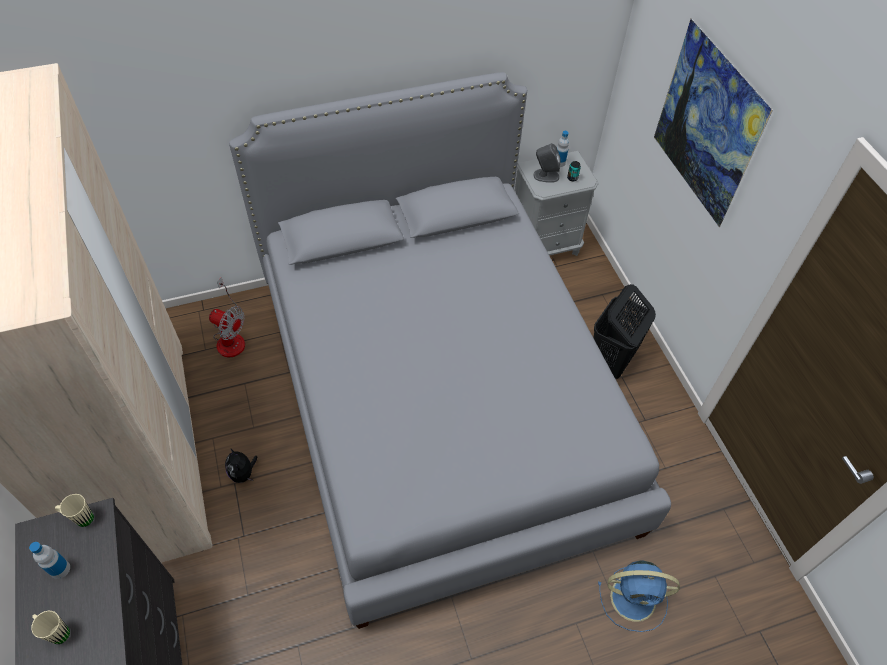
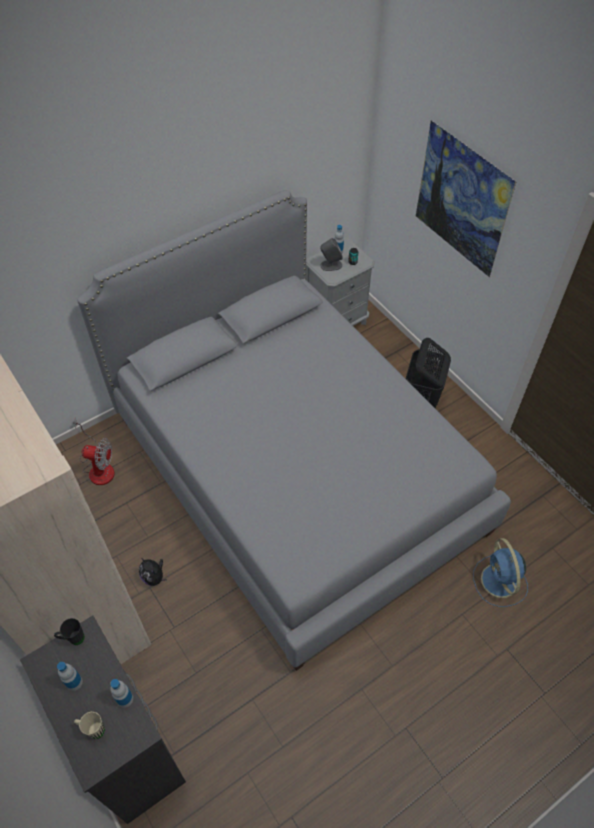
camera: 15 degrees left, 0 degrees up
(80, 518) = (73, 639): beige mug -> black mug
(105, 607) = (125, 699): none -> bottle
(635, 598) = (499, 582): blue fan -> blue fan turned 90 degrees clockwise

